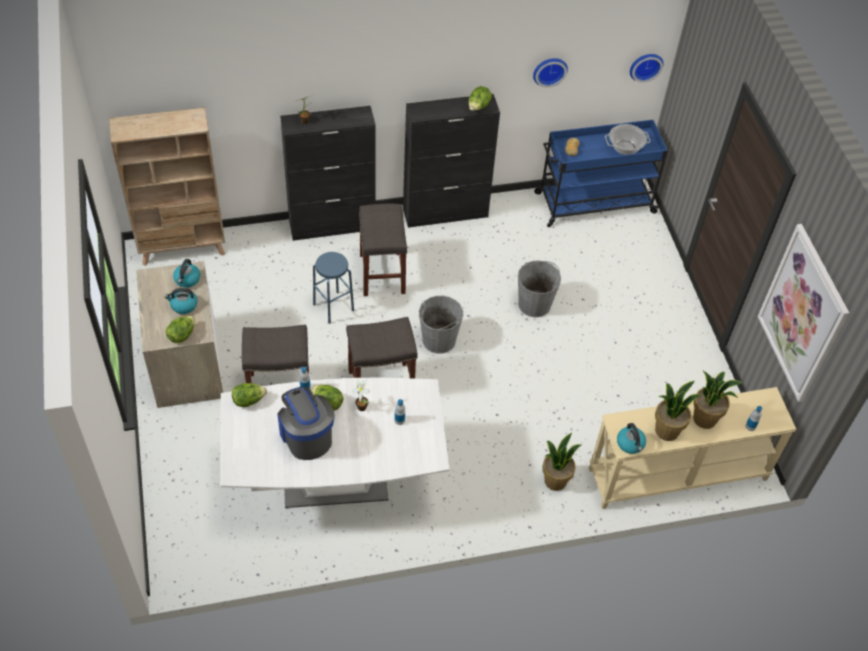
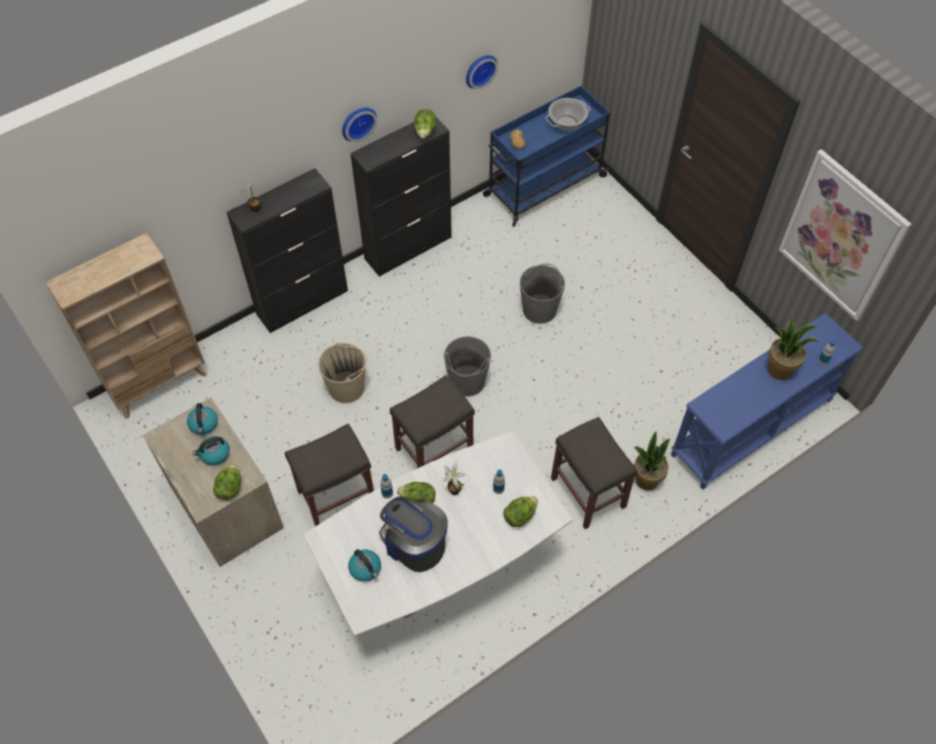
camera: 20 degrees left, 5 degrees up
(249, 400) = (336, 530): lettuce -> lettuce (520, 516)
(333, 307) = (347, 388): blue stool -> beige bucket
(383, 274) = (379, 335): grey stool -> grey stool (589, 493)
(630, 444) = (727, 423): kettle -> kettle (366, 568)
(645, 65) = (565, 34): wall clock -> wall clock (357, 122)
(666, 430) = (752, 395): potted plant -> none
(677, 475) = (752, 428): beige console table -> blue console table

